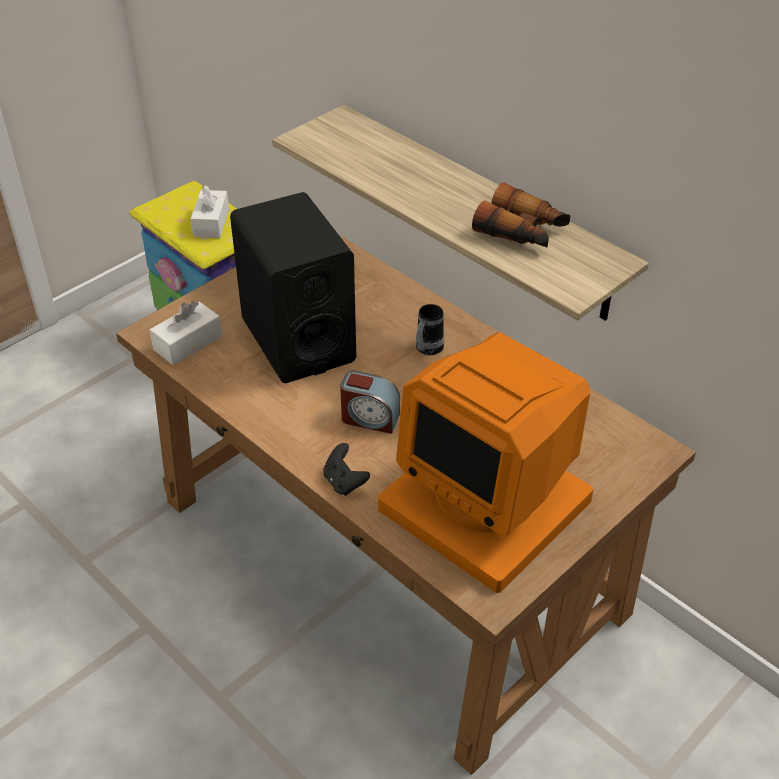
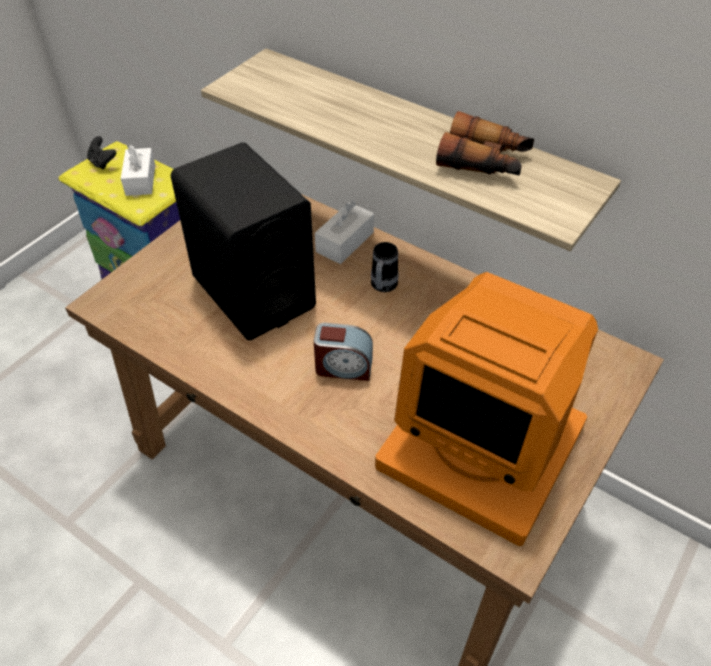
camera: 10 degrees left, 5 degrees up
(188, 343) = (142, 309): white tissue box -> white tissue box (345, 242)
(344, 482) = (334, 442): black game controller -> black game controller (102, 162)

